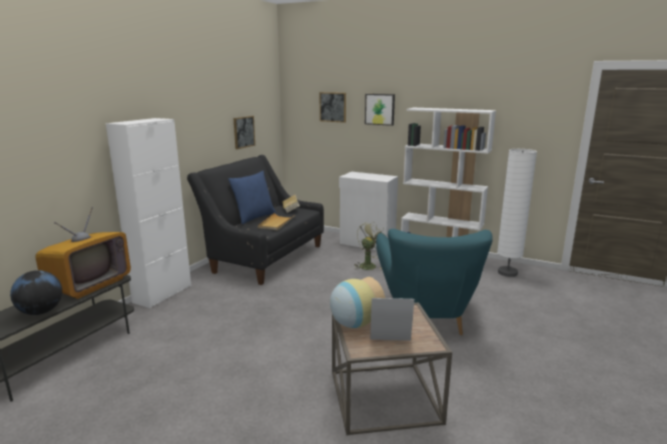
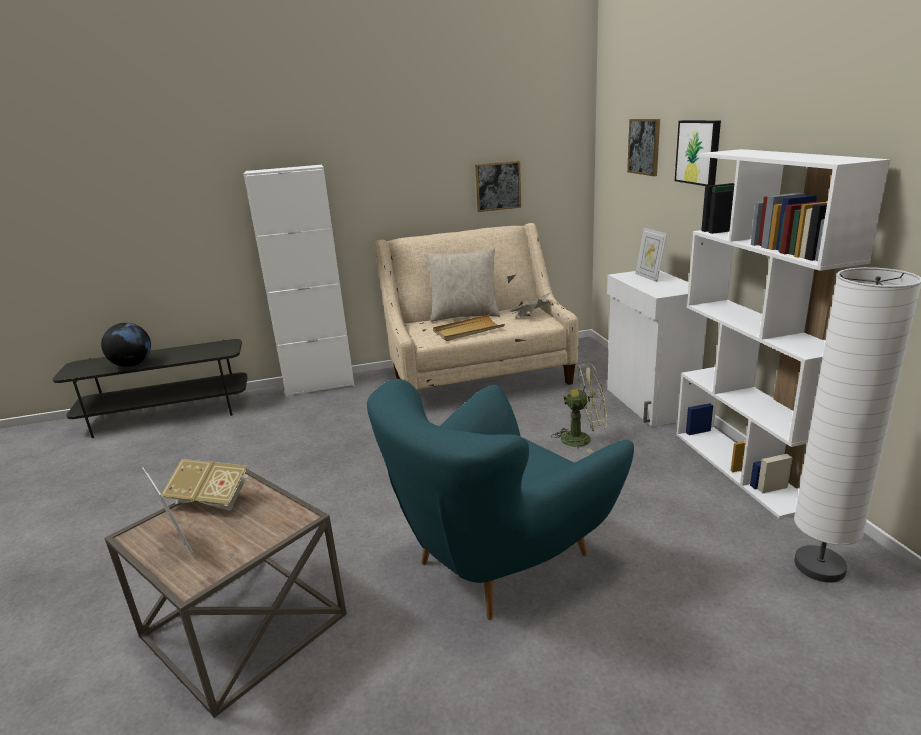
camera: 50 degrees right, 5 degrees up
(88, 284) = (201, 350): television -> none
(254, 217) = (464, 315): blue pillow -> beige pillow
(264, 257) = (478, 377): black sofa -> beige sofa
(354, 323) = (210, 499): vase -> book
(360, 175) = (649, 277): none -> picture frame

